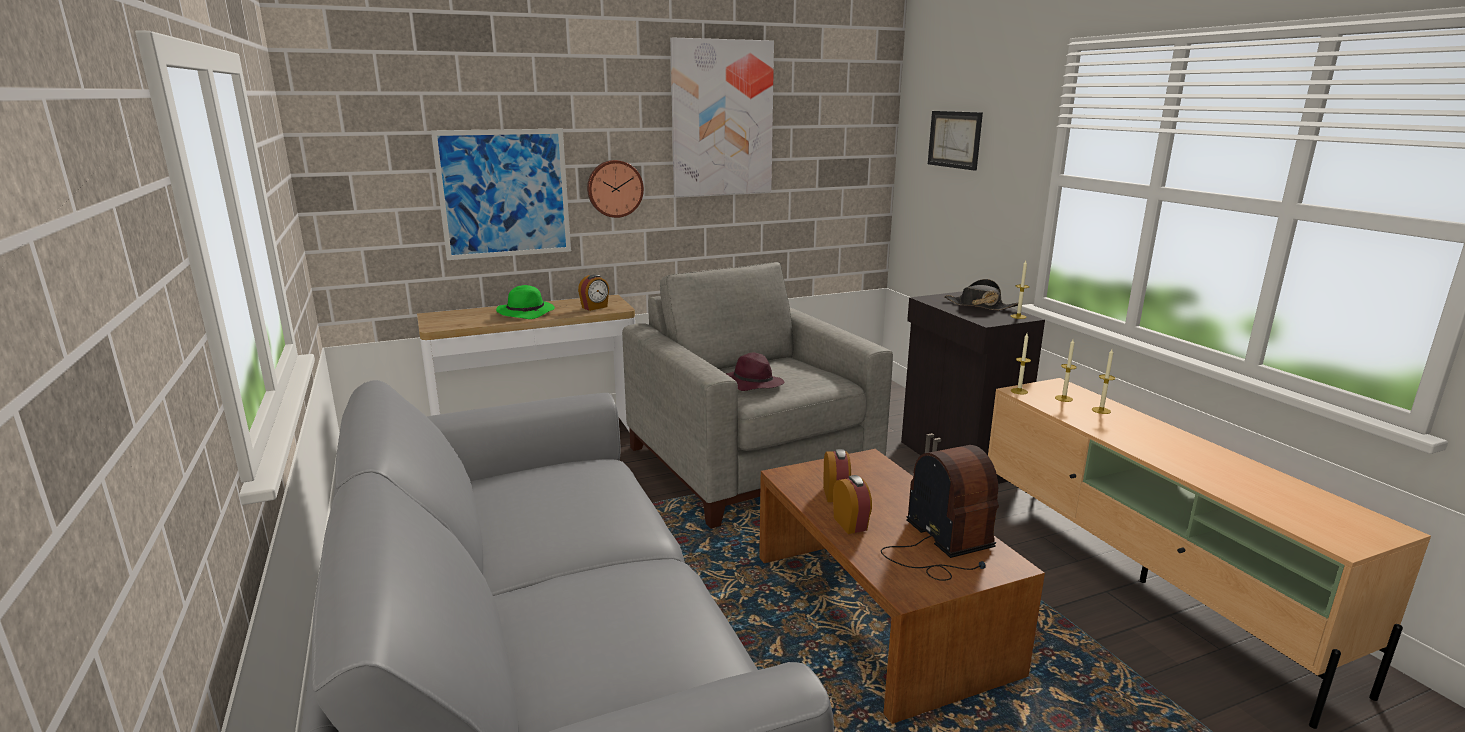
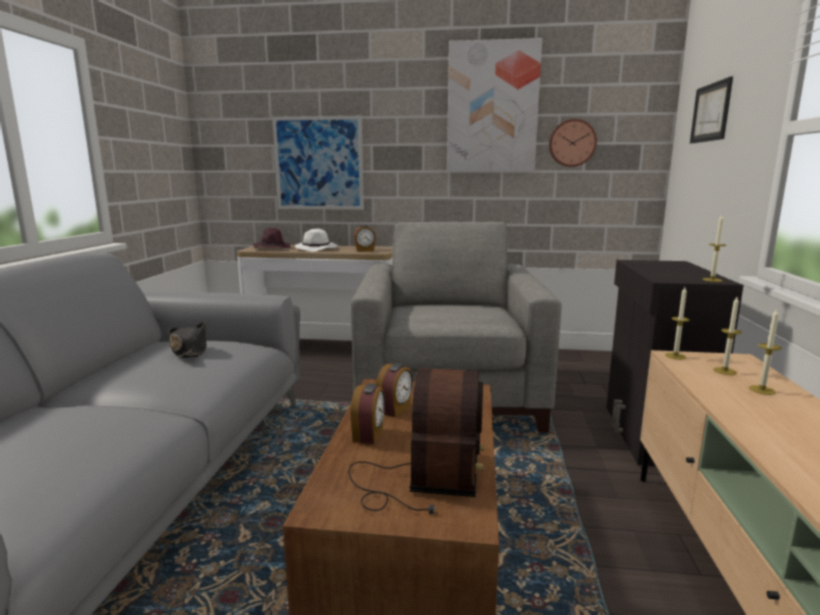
camera: 30 degrees right, 5 degrees down
(527, 312) = (317, 249): green hat -> white hat
(614, 188) = (399, 163): wall clock -> wall clock (572, 143)
(752, 384) = (423, 313): purple hat -> purple hat (272, 248)
(980, 306) = (682, 270): black hat -> black hat (189, 350)

